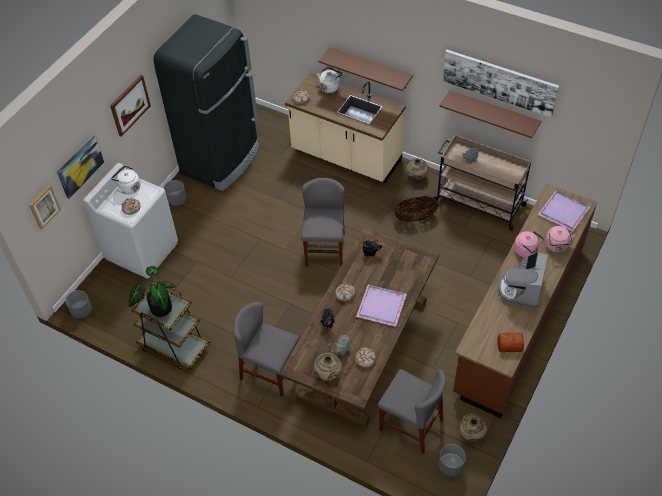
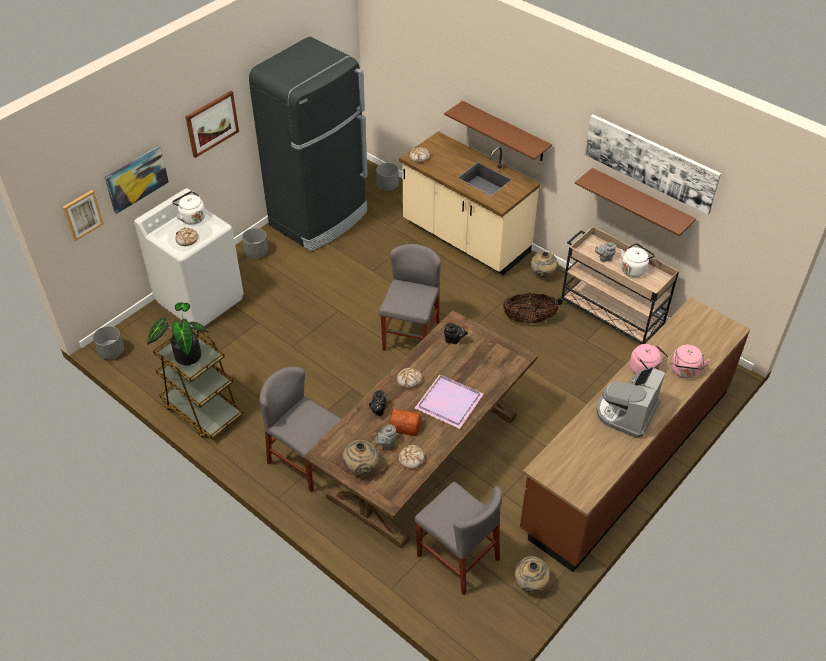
camera: 10 degrees right, 5 degrees down
(330, 87) = (456, 149): white kettle -> white kettle (634, 269)
(450, 466) = (494, 617): grey planter -> grey planter (387, 186)
(509, 344) = (593, 475): bread -> bread (404, 425)
(562, 212) = (702, 333): purple tray -> none

